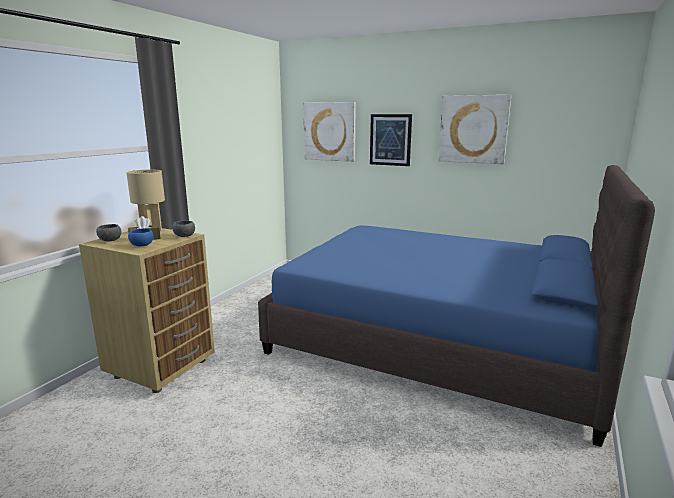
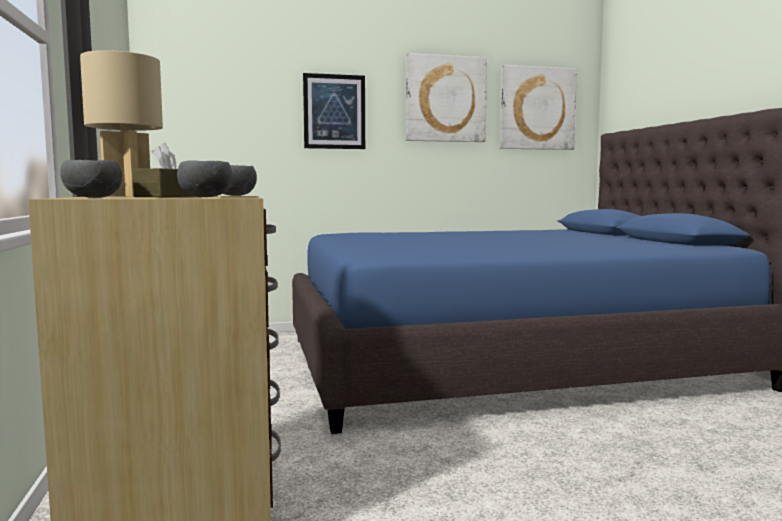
camera: 40 degrees left, 10 degrees down
(142, 245) = (207, 197): blue bowl -> grey bowl
(329, 131) = (231, 98): picture -> picture (536, 108)

